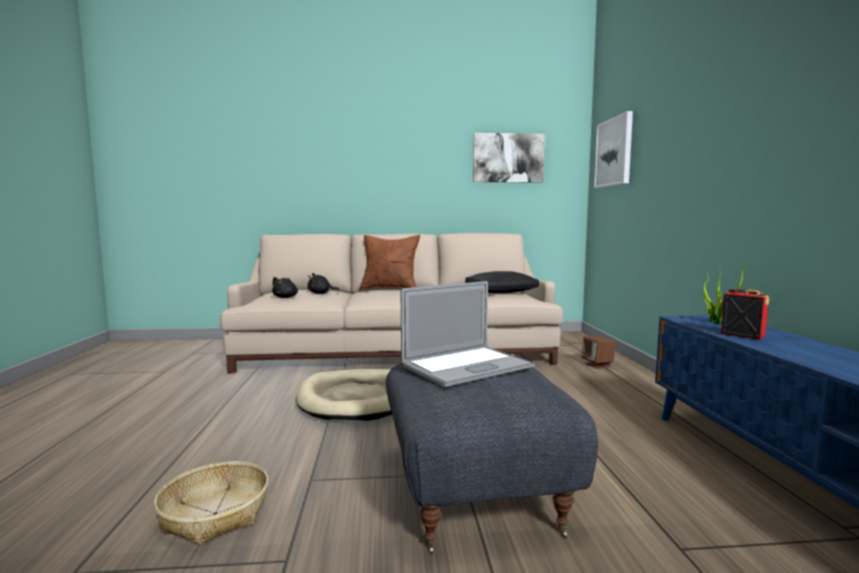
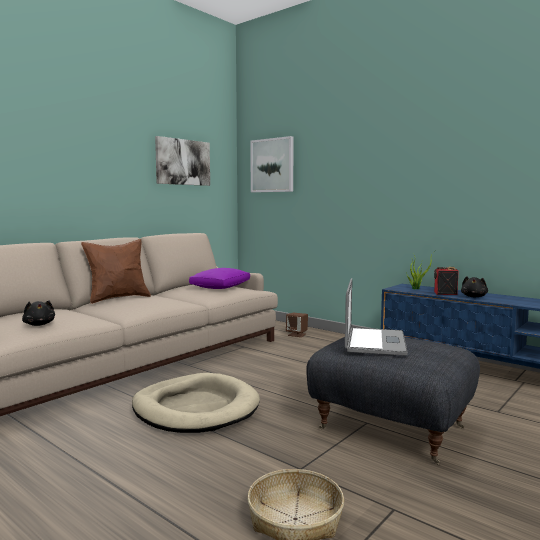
camera: 45 degrees left, 0 degrees up
(321, 293) = (60, 314): black plush toy -> black plush toy (474, 297)
(501, 292) = (221, 287): black pillow -> purple pillow

